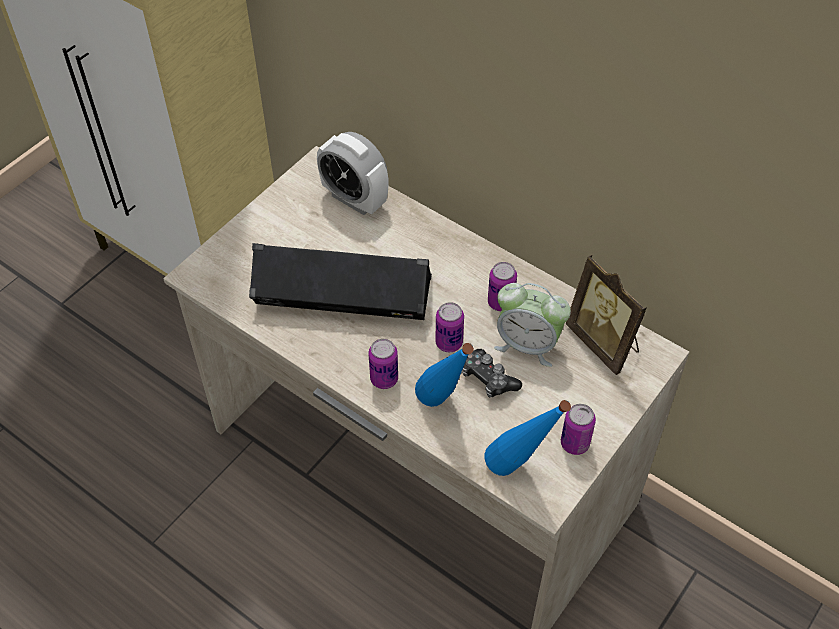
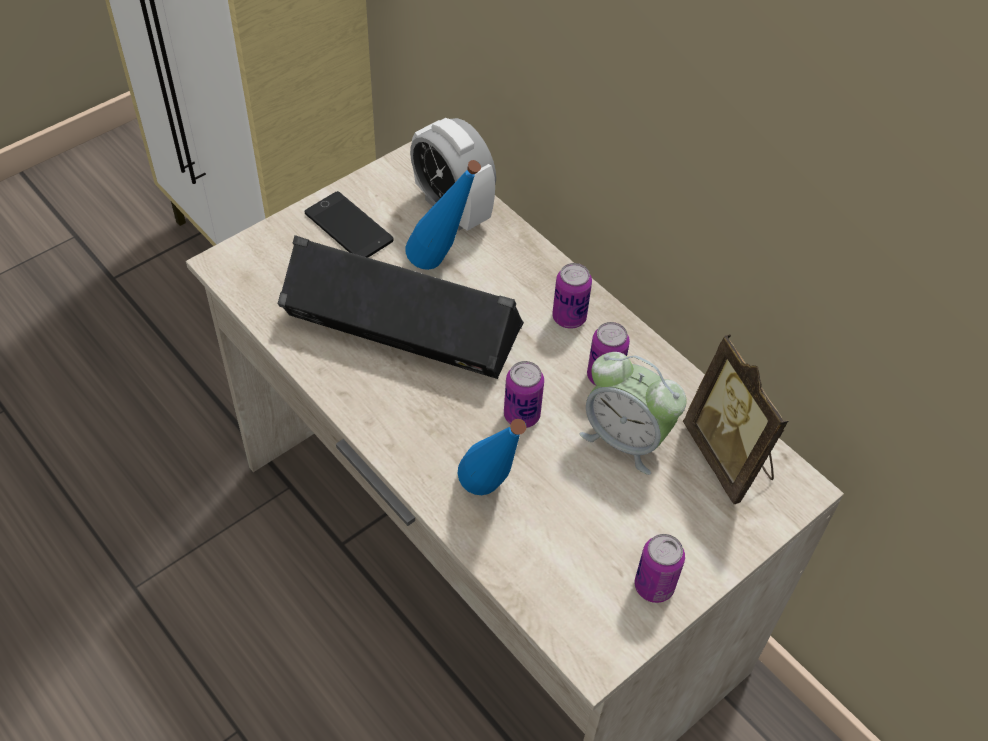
camera: 10 degrees right, 0 degrees up
(280, 228) = (348, 227): none -> phone
(384, 379) = (423, 445): can -> can (569, 317)
(488, 379) = (560, 473): game controller -> none
(520, 470) = (569, 606): blue bottle -> blue bottle (442, 268)

